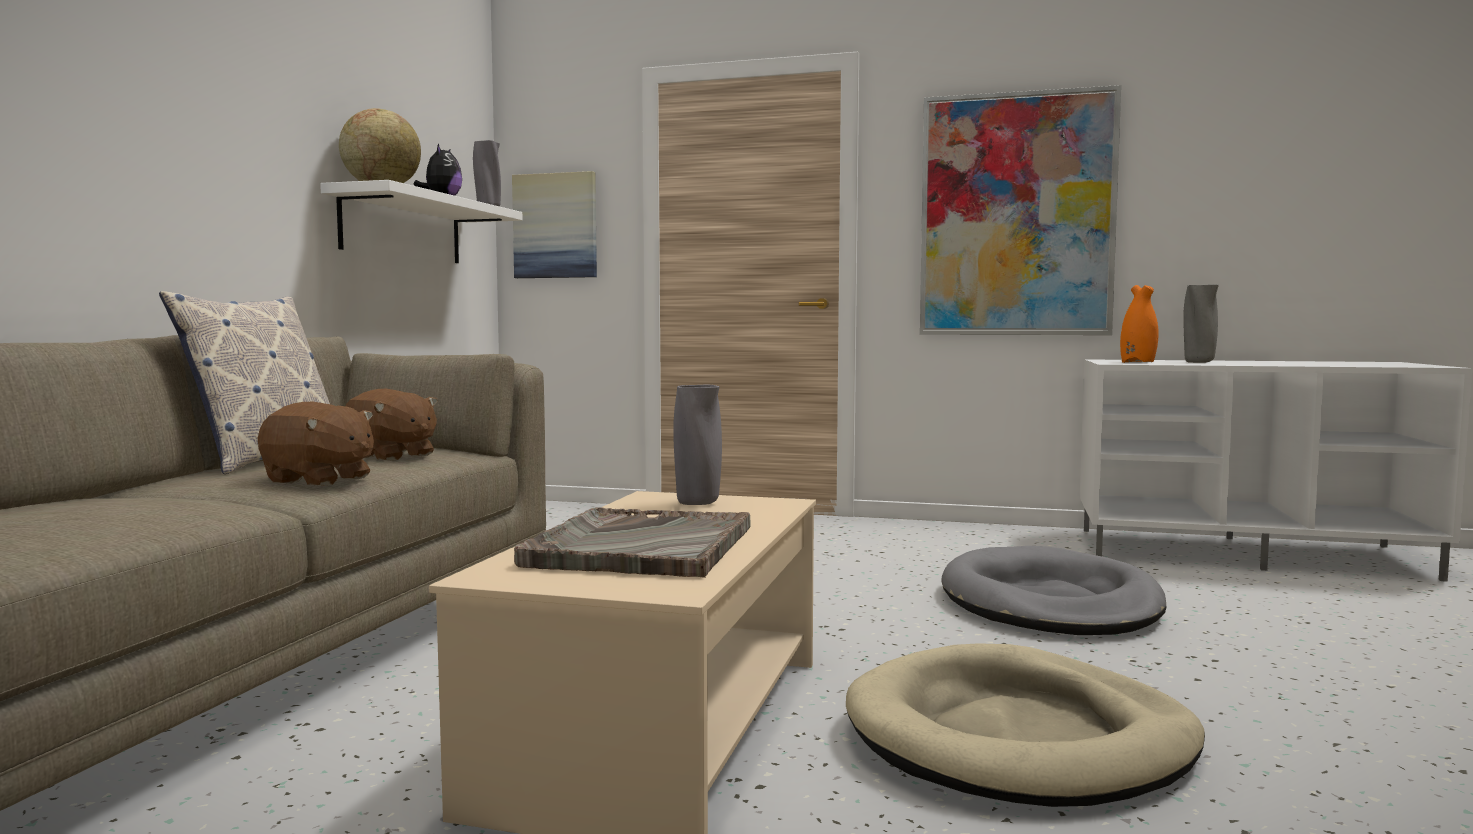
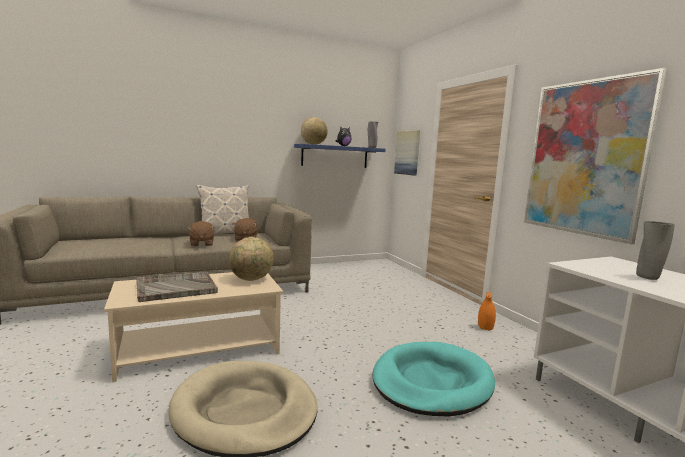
camera: 50 degrees right, 5 degrees up
(402, 228) = (335, 156): white shelf -> blue shelf
(697, 503) = (251, 279): grey vase -> globe
(1049, 603) = (431, 382): grey dog bed -> turquoise dog bed
(1138, 362) = (595, 267): orange vase -> orange vase (485, 328)

